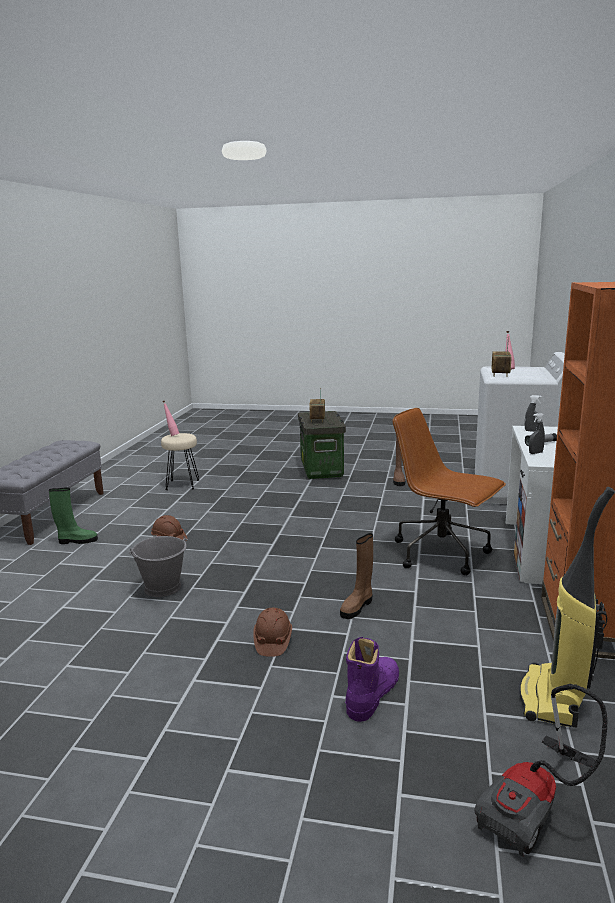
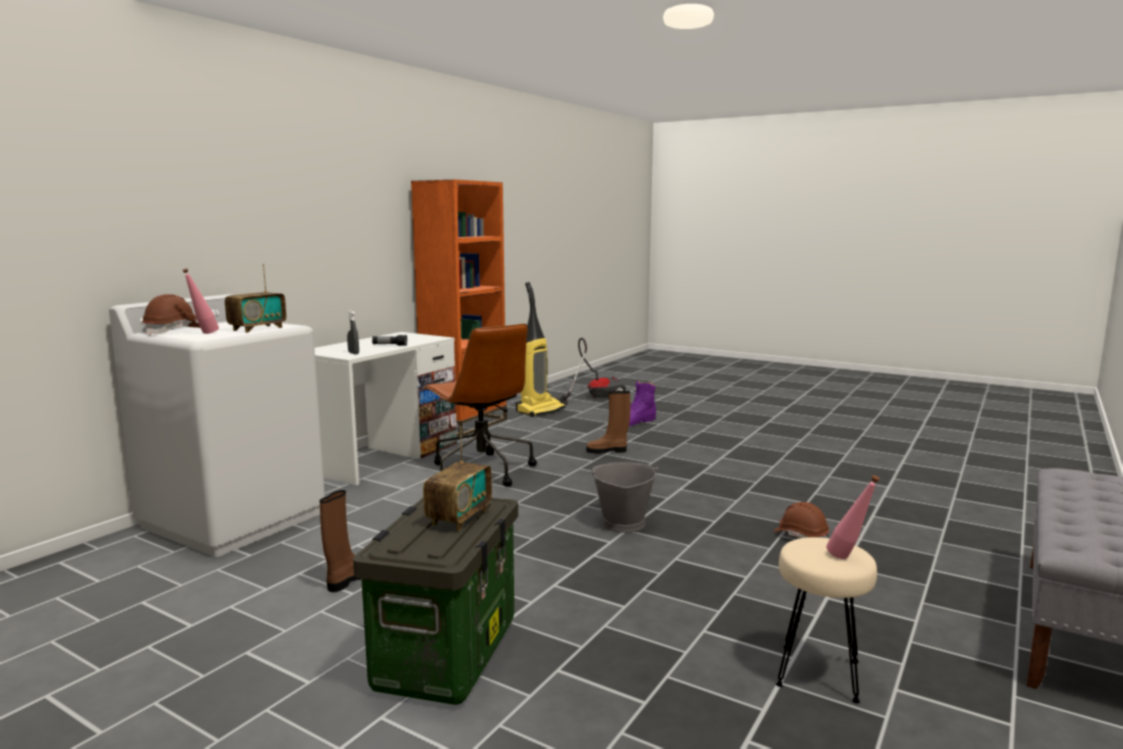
camera: 160 degrees left, 5 degrees down
(77, 541) = (953, 559): green boot -> none
(163, 587) = (787, 486): grey bucket -> grey bucket (622, 523)
(272, 642) = (687, 444): brown hard hat -> brown hard hat (173, 331)
(357, 607) = (607, 451): brown boot -> brown boot turned 150 degrees counterclockwise
(535, 453) = (419, 341): grey spray bottle -> none

